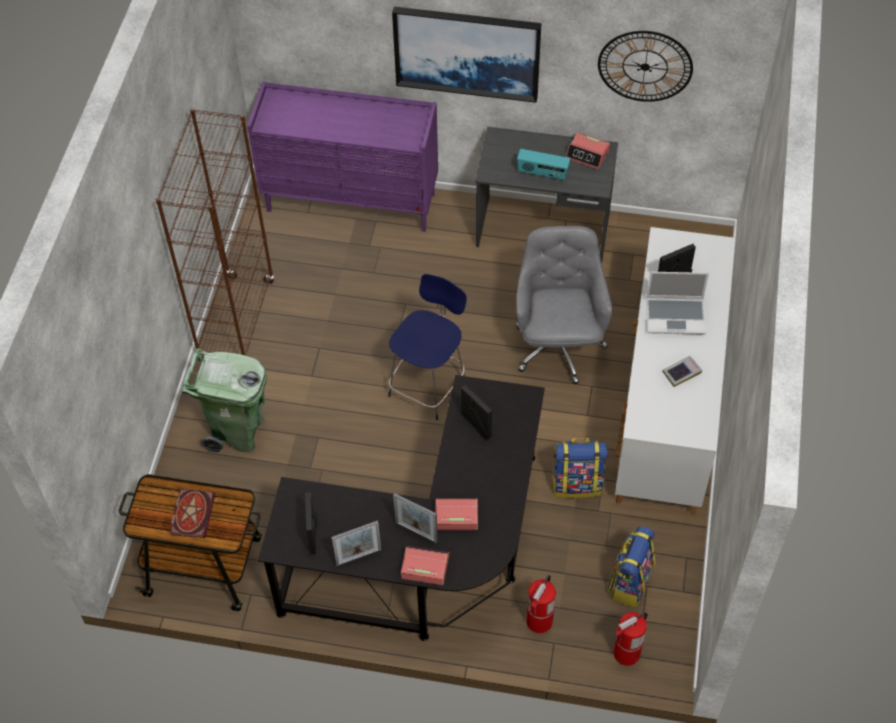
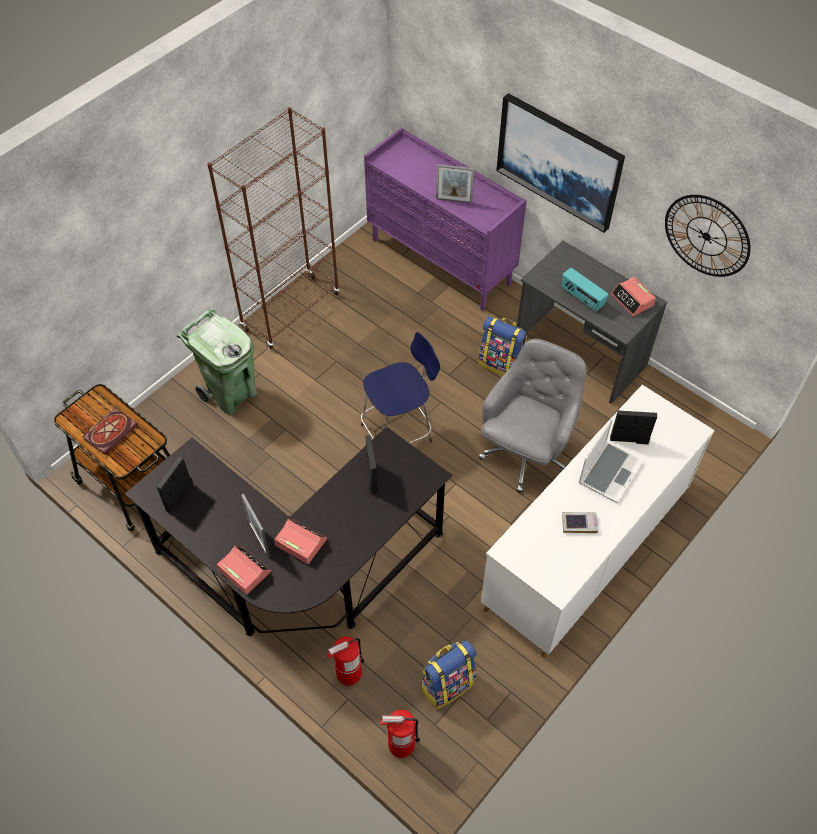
camera: 30 degrees right, 0 degrees up
(358, 557) = (199, 533): picture frame -> picture frame (453, 200)
(577, 483) = (461, 576): backpack -> backpack (501, 364)
(676, 316) = (610, 472): laptop -> laptop turned 90 degrees counterclockwise

